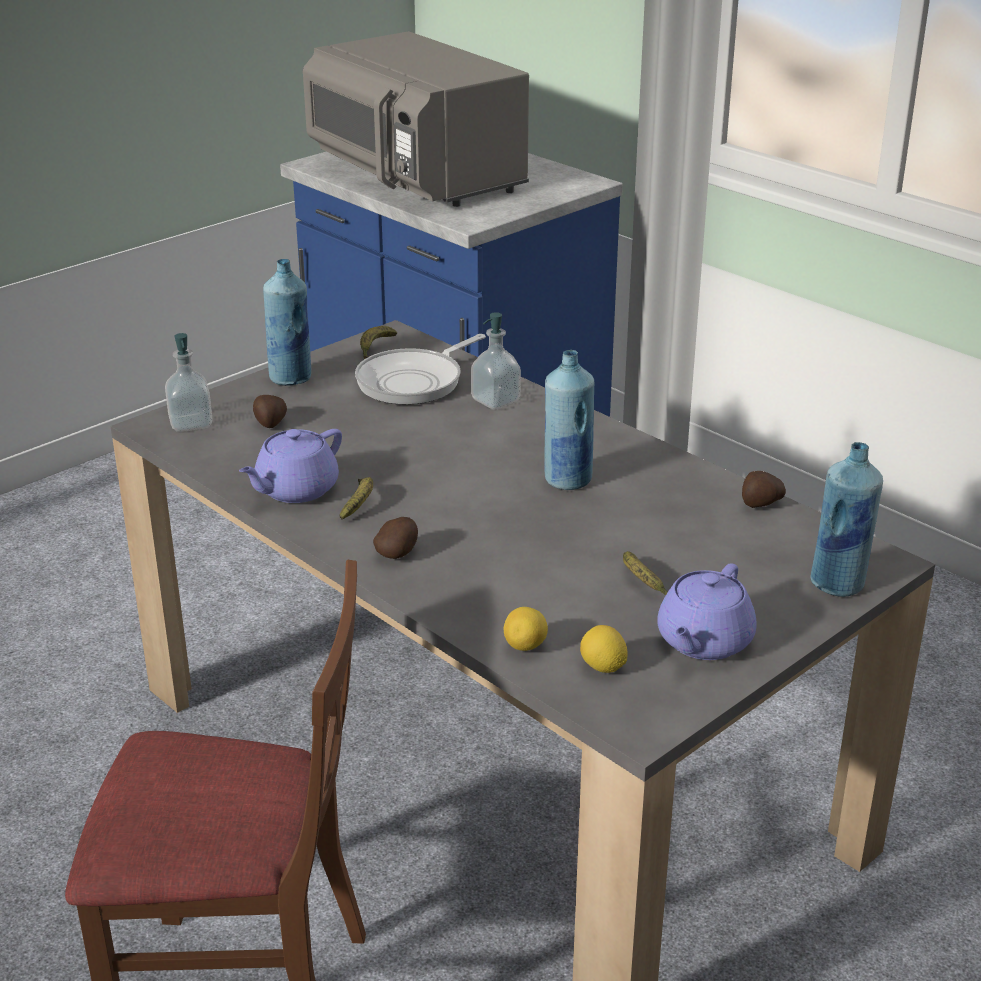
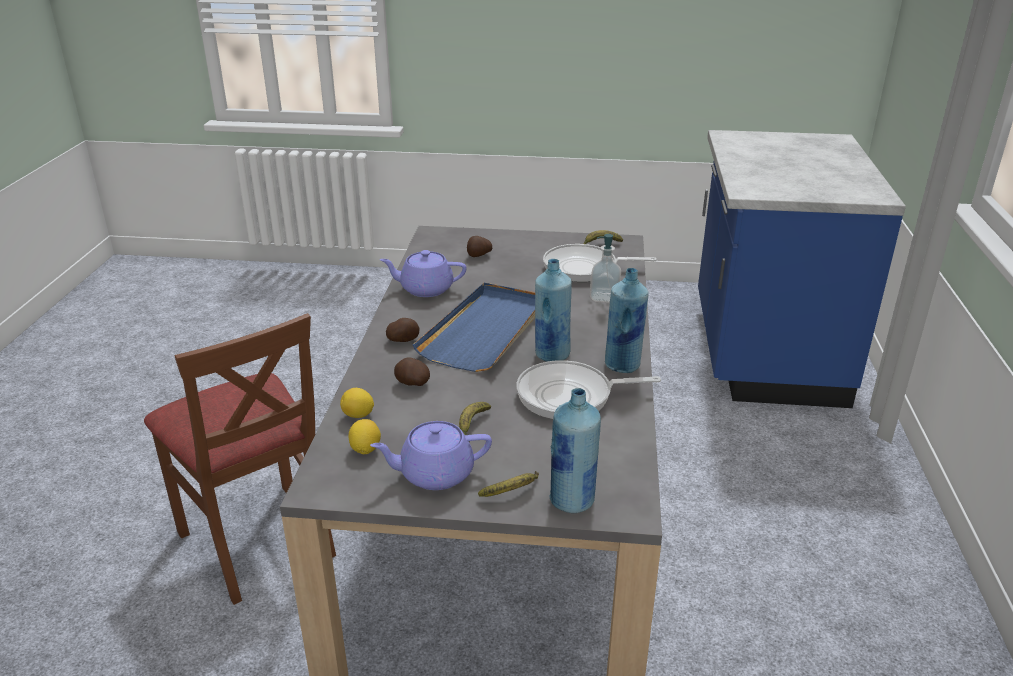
camera: 50 degrees right, 0 degrees up
(191, 423) = (448, 239): soap dispenser -> none
(291, 378) = (531, 240): blue bottle -> blue bottle (623, 365)
(359, 504) = (436, 310): banana -> banana (512, 491)
(415, 178) = (768, 159): grey microwave -> none
(458, 494) = (486, 330): none -> blue tray
(661, 506) = (570, 396): none -> frying pan
(760, 504) = (629, 430): potato -> potato (412, 383)

